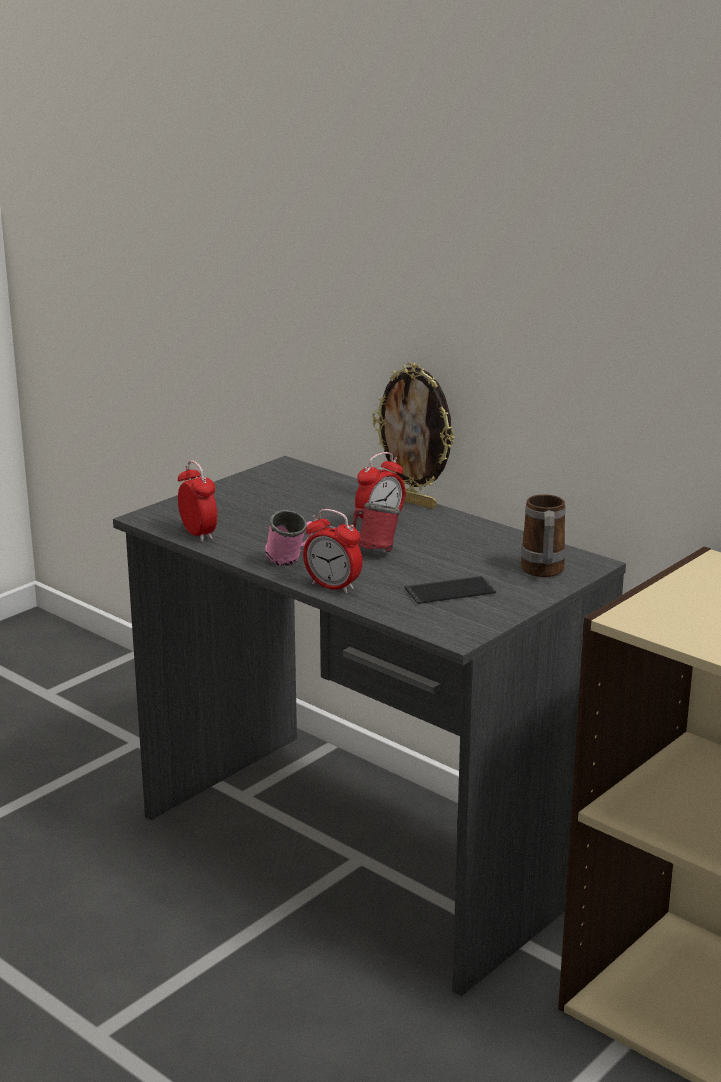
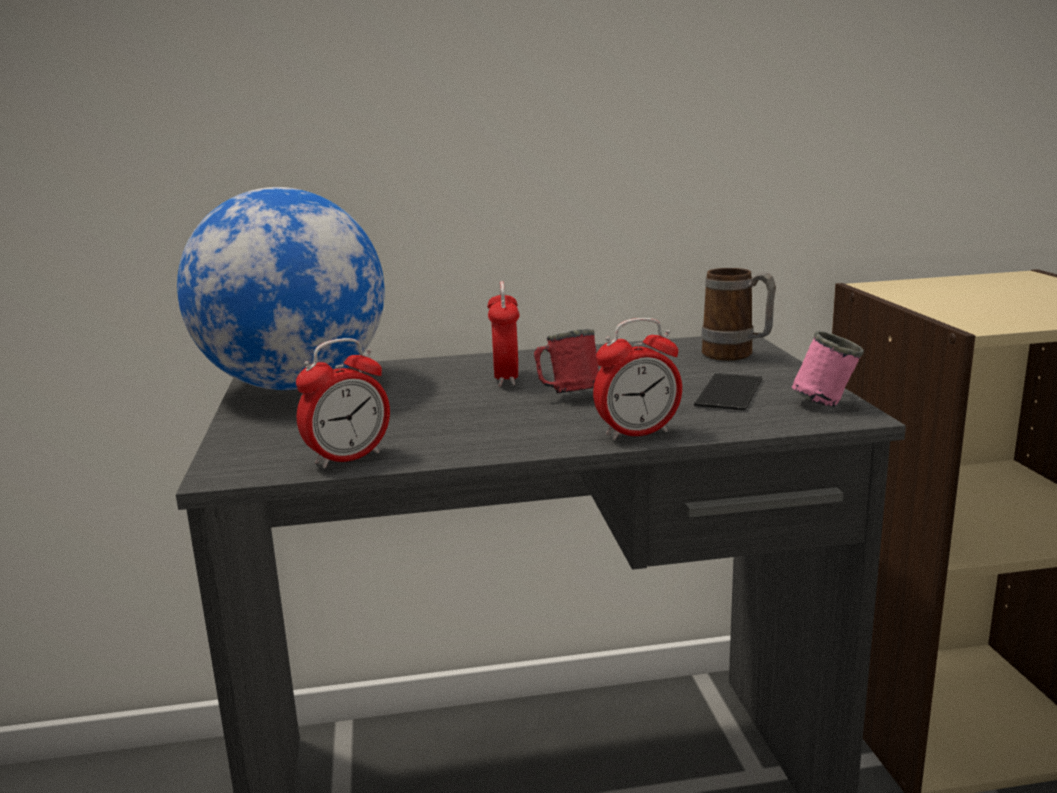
camera: 50 degrees left, 5 degrees down
(198, 534) = (348, 458): alarm clock -> alarm clock turned 135 degrees clockwise
(283, 478) = (294, 385): none -> globe
(291, 561) = (528, 434): pink mug -> pink mug (823, 400)
(413, 502) = (481, 357): picture frame -> none

